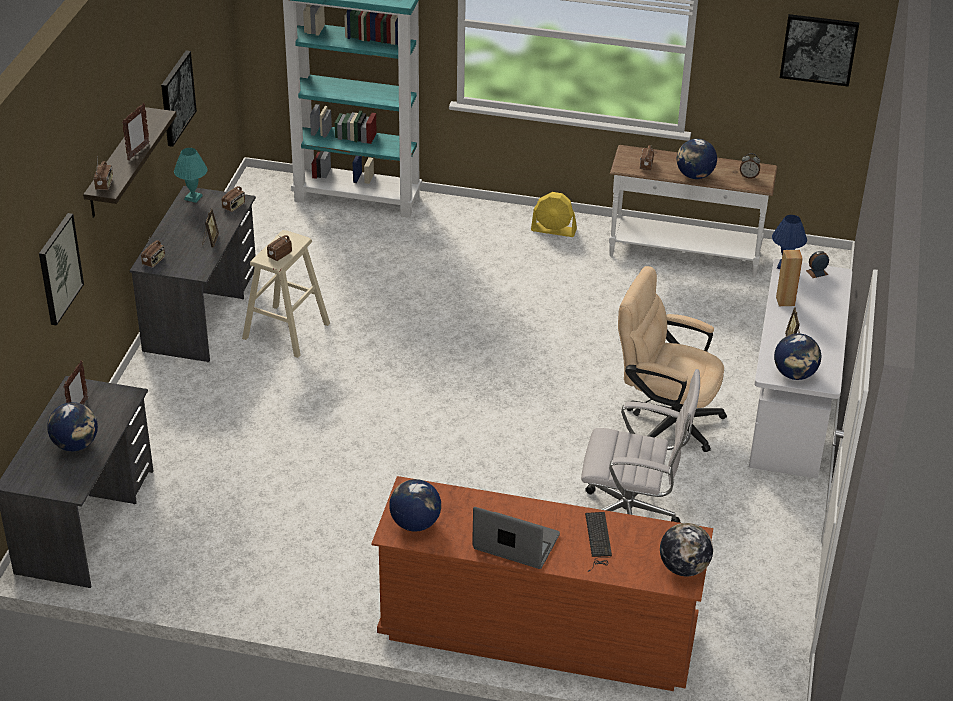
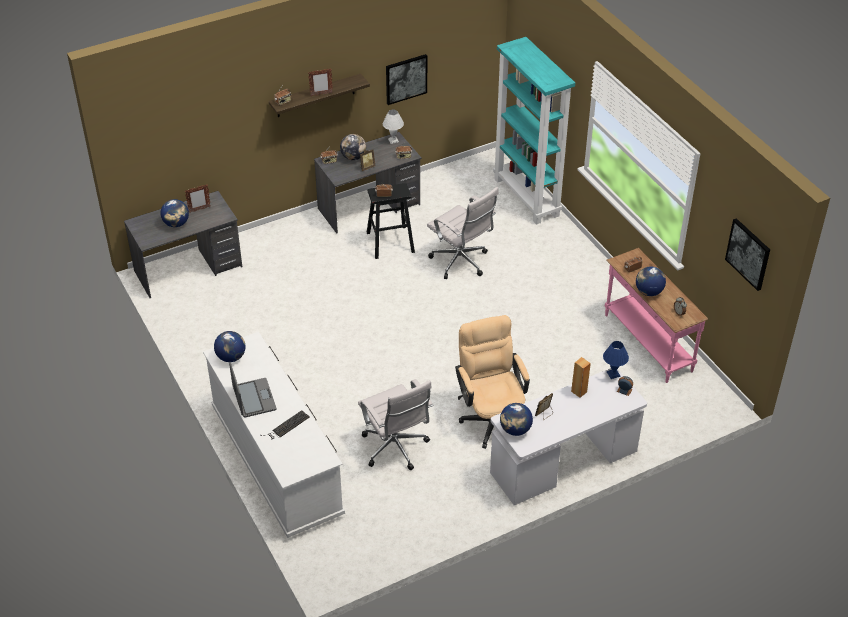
camera: 50 degrees right, 5 degrees up
(59, 268) = (230, 132): picture -> none
(193, 197) = (393, 140): turquoise table lamp -> white table lamp
(286, 331) = (390, 242): beige stool -> black stool
(396, 301) = (461, 263): none -> white office chair
(538, 631) = (277, 461): brown dresser -> white dresser
(553, 230) = (598, 281): yellow fan -> none
(683, 568) = (299, 468): globe -> globe (353, 157)
(684, 255) = (647, 343): white console table -> pink console table

